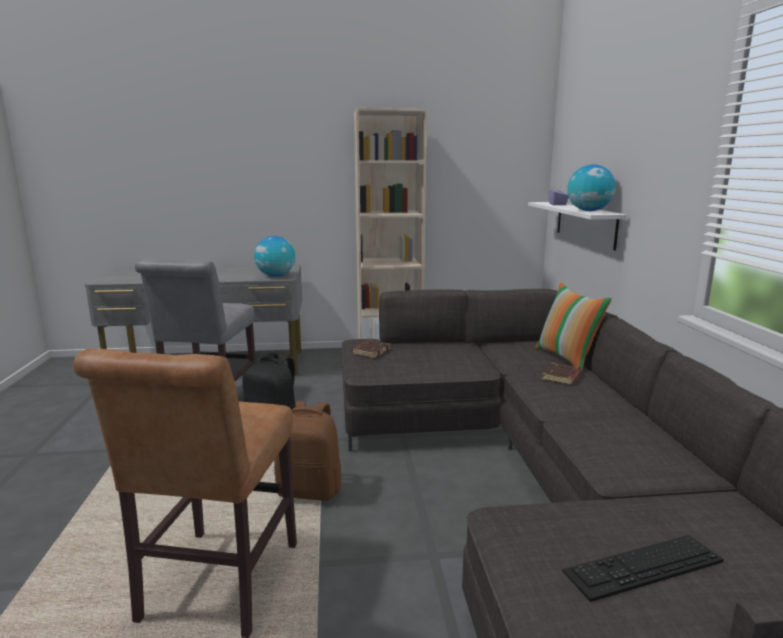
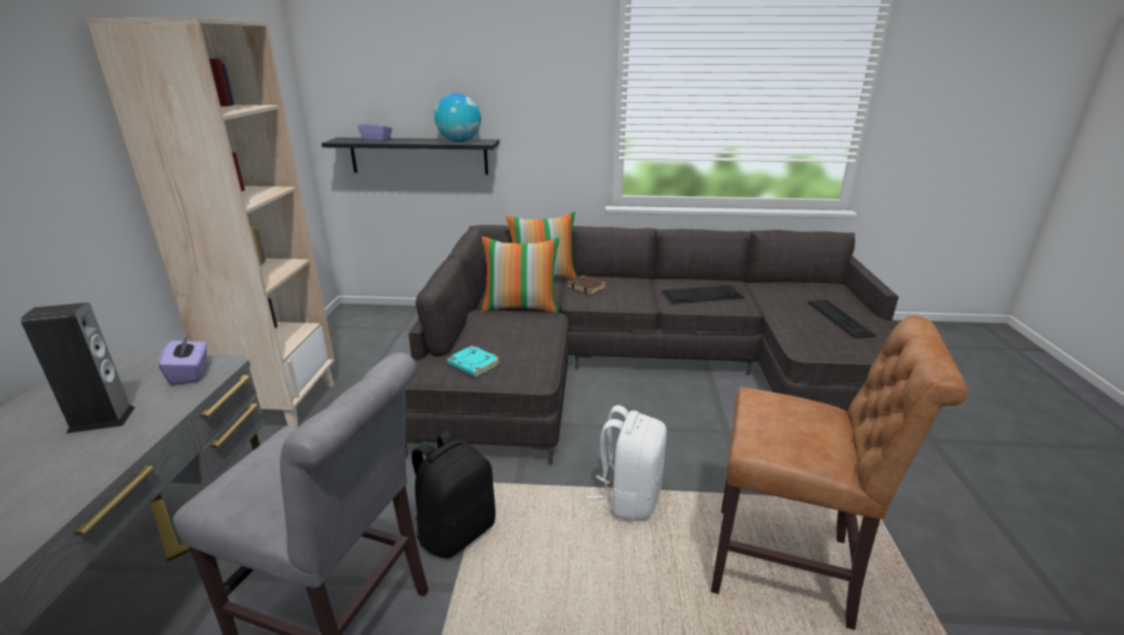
camera: 80 degrees left, 10 degrees up
(238, 274) = (102, 420): none -> speaker
(276, 276) = (190, 373): globe -> purple tissue box
(310, 490) = (629, 498): brown backpack -> white backpack
(371, 351) = (473, 365): brown book -> turquoise book
(490, 358) = (521, 307): none -> pillow
(585, 224) = (419, 156): white shelf -> black shelf
(617, 441) = (702, 294): none -> keyboard

